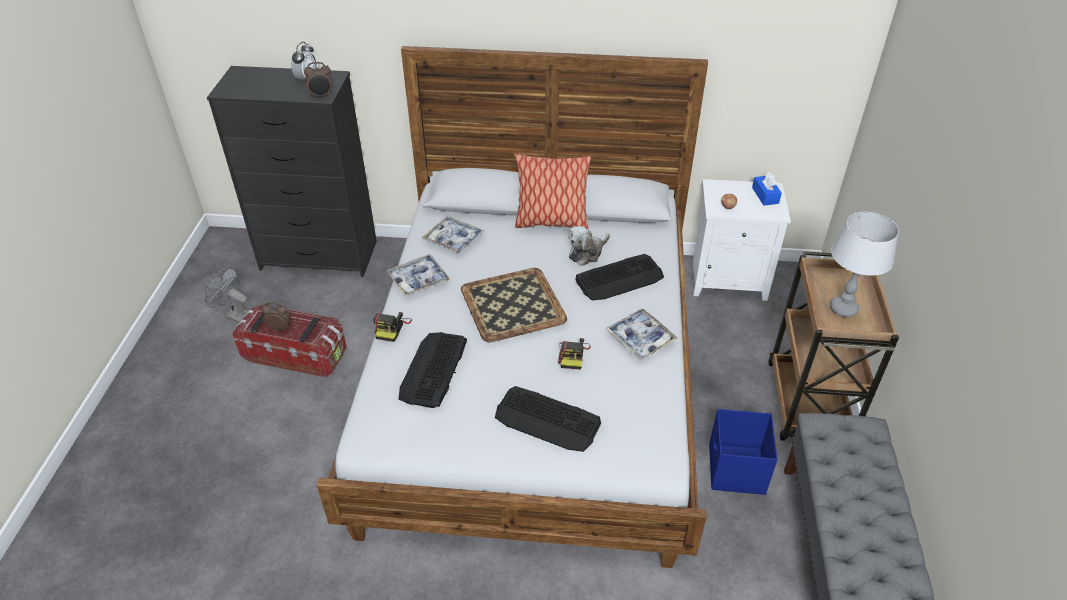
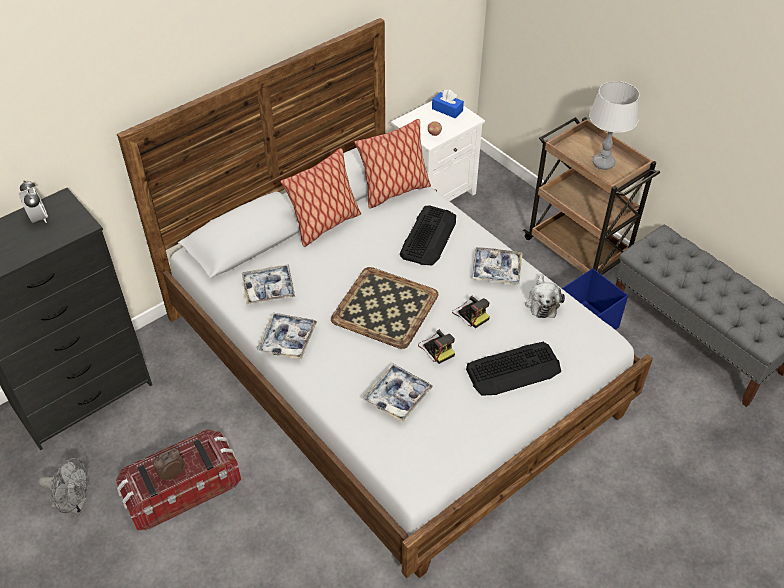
camera: 45 degrees left, 5 degrees up
(235, 315) = (75, 504): grey fan -> grey fan turned 150 degrees counterclockwise
(321, 96) = (81, 226): alarm clock -> none
(392, 328) = (321, 391): camera -> camera (437, 348)
(433, 369) = (397, 396): keyboard -> tray
(587, 252) = (382, 231): plush toy -> plush toy (542, 303)
(637, 231) = (394, 191): none -> pillow

